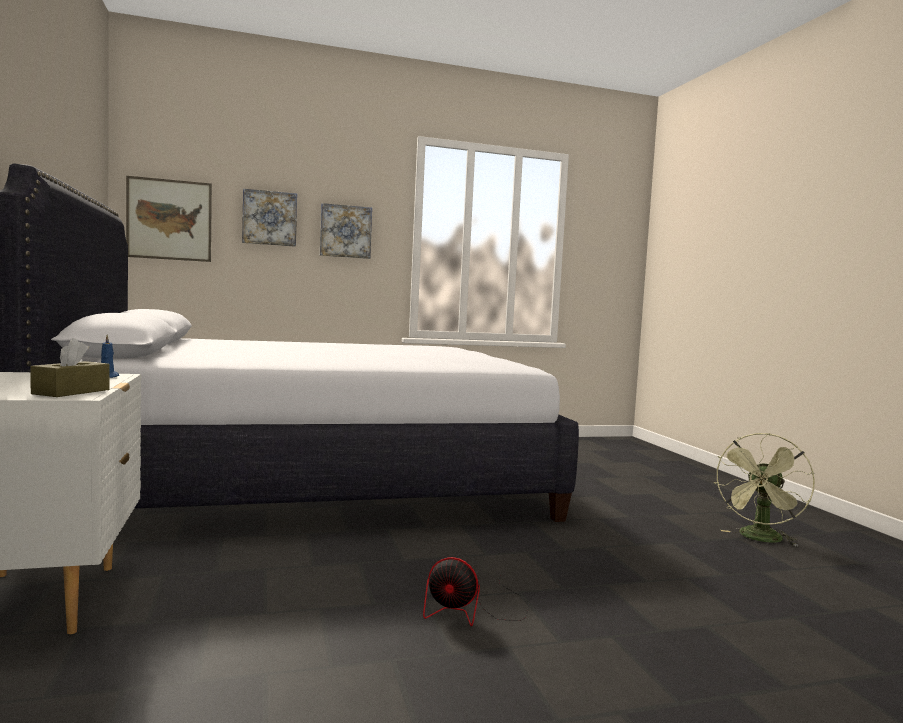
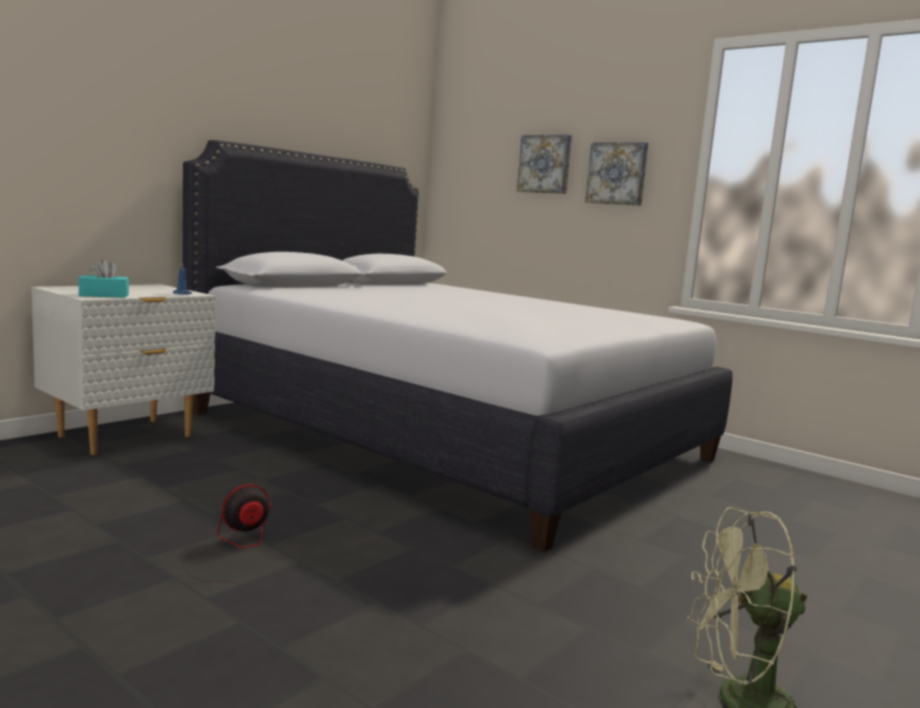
camera: 55 degrees right, 5 degrees up
(71, 392) = (104, 295): brown tissue box -> turquoise tissue box
(169, 219) = (467, 172): picture -> none
(473, 611) = (234, 550): fan -> fan turned 75 degrees clockwise

